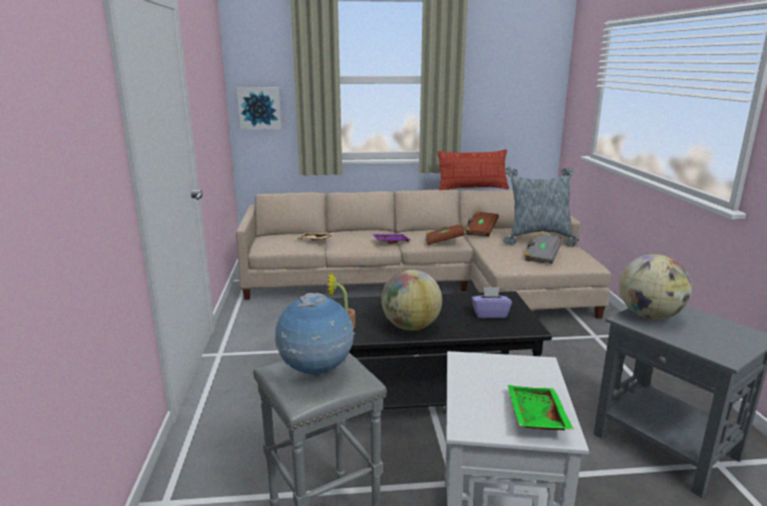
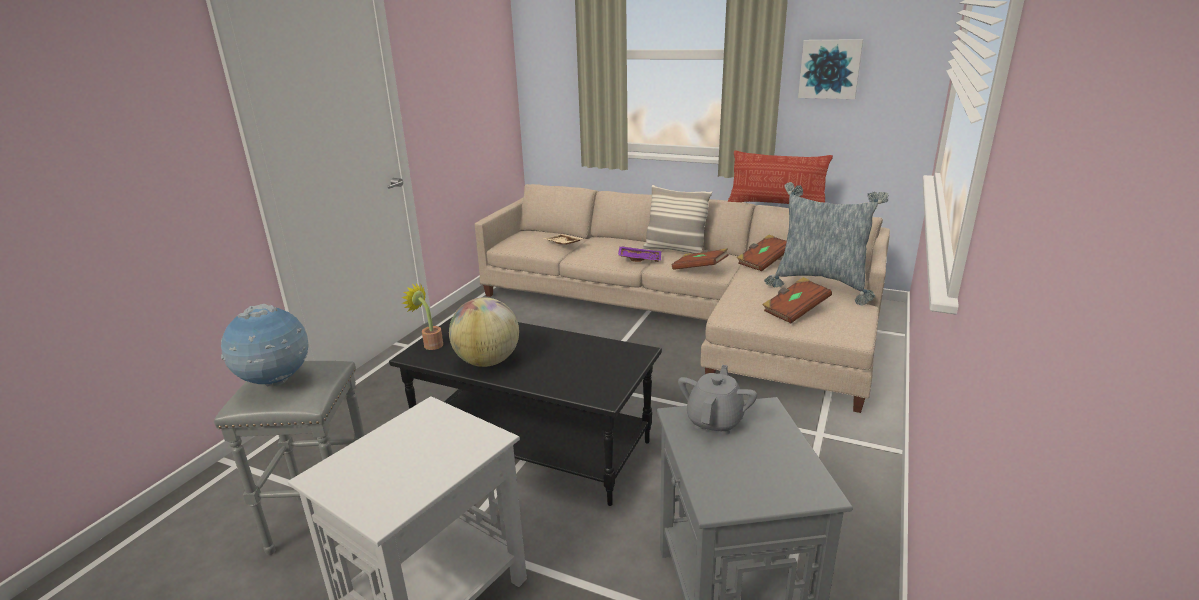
camera: 30 degrees right, 5 degrees up
(260, 108) = (547, 86): picture -> picture (830, 69)
(407, 232) = (675, 250): none -> pillow
(490, 314) = (586, 368): purple tissue box -> none
(534, 416) = (388, 489): green tray -> none
(542, 257) = (794, 311): grey book -> brown book
(649, 316) = (715, 421): globe -> grey teapot

